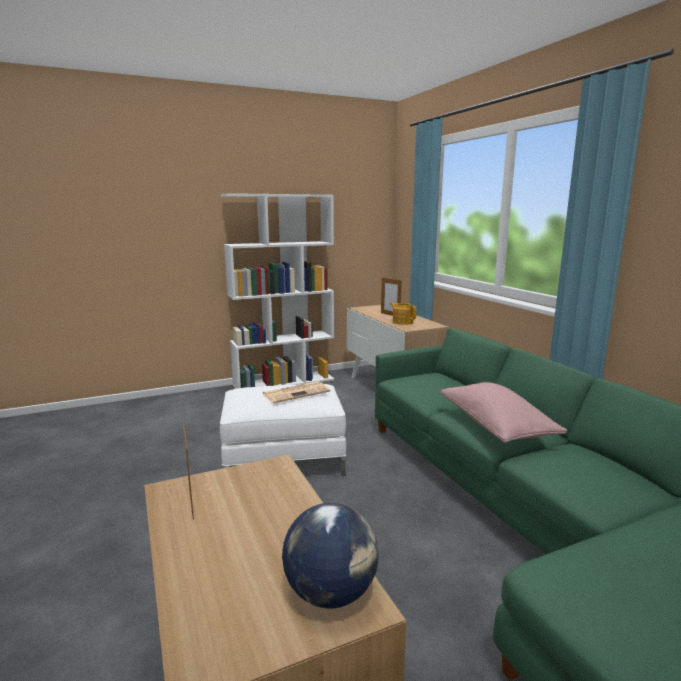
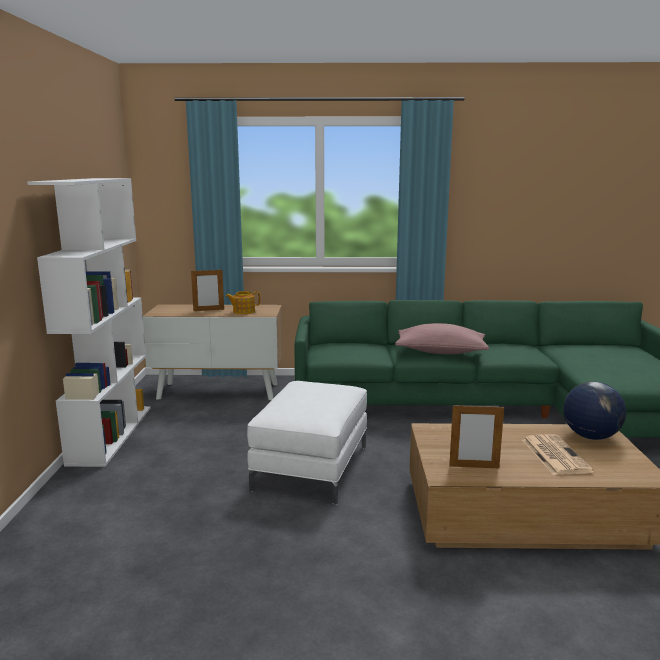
camera: 65 degrees left, 0 degrees up
(296, 392) = (318, 390): newspaper -> newspaper (554, 455)

